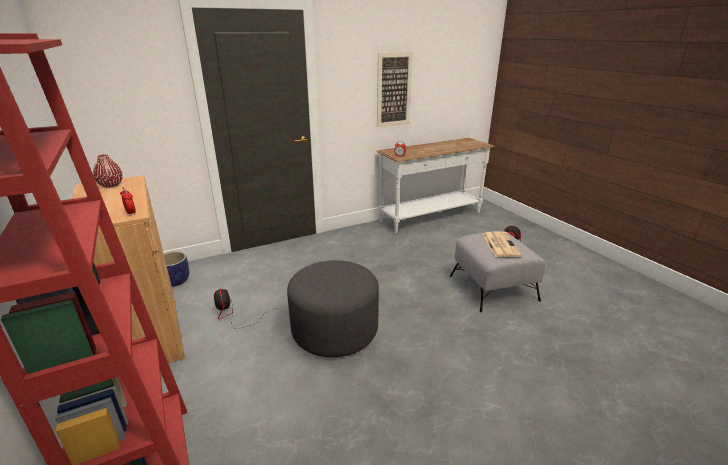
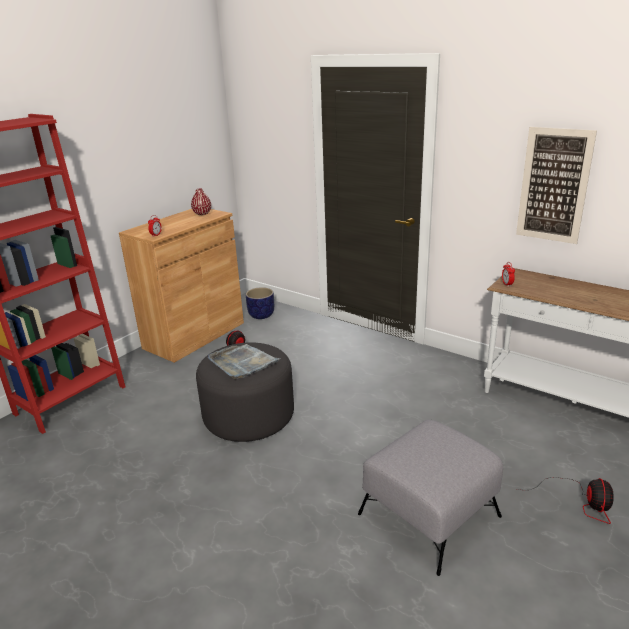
camera: 65 degrees right, 0 degrees up
(337, 279) = (242, 363): none -> grey tray
(500, 244) = (429, 453): newspaper -> none

